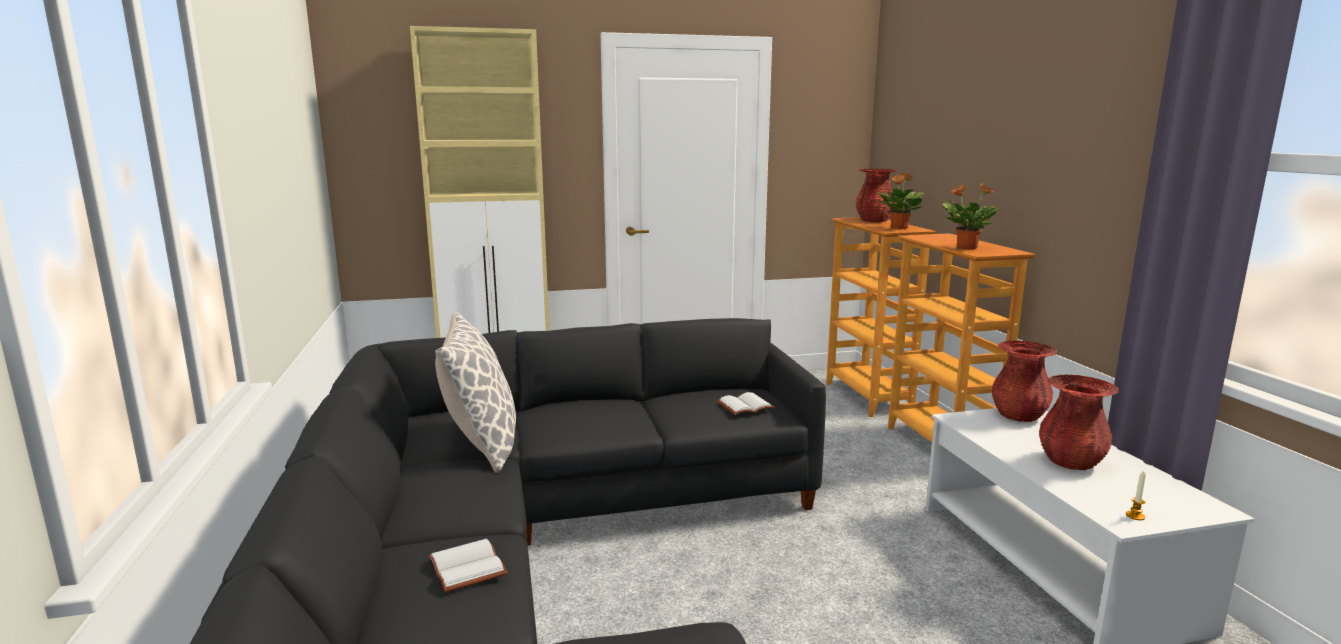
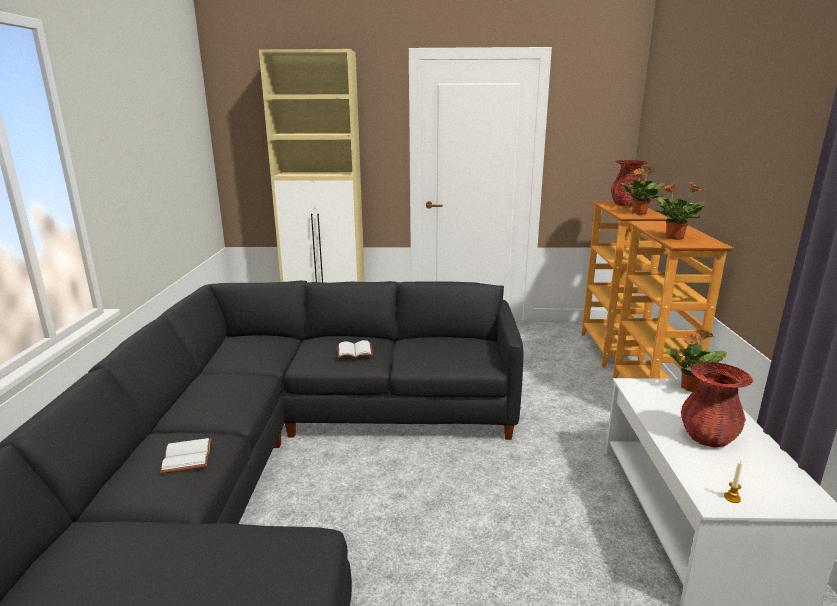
camera: 15 degrees right, 5 degrees up
(482, 445) = (260, 364): pillow -> none
(745, 406) = (463, 354): white book -> white book (354, 351)
(1018, 416) = (690, 388): red vase -> potted plant

